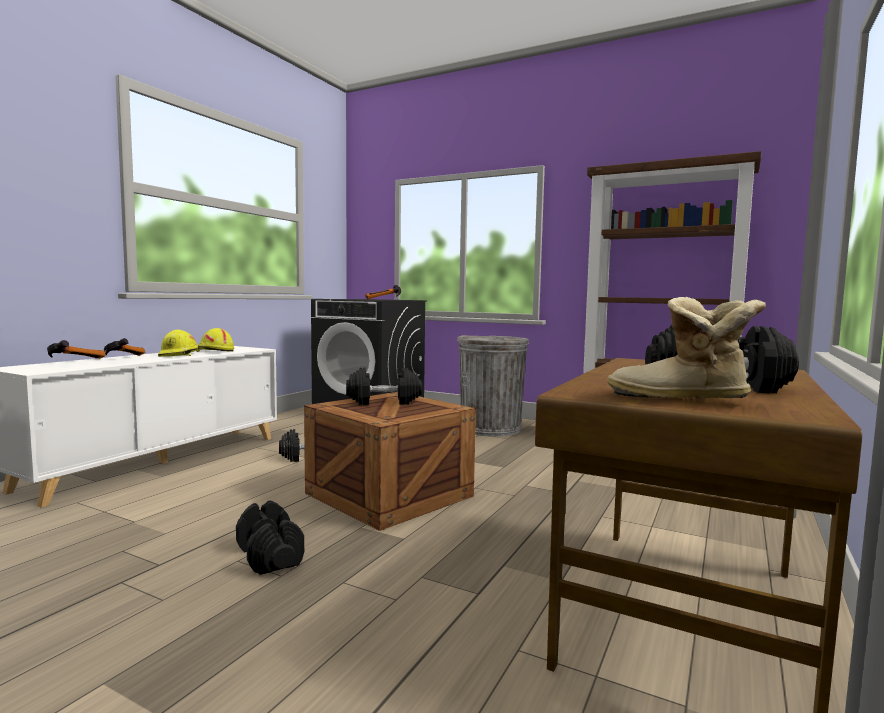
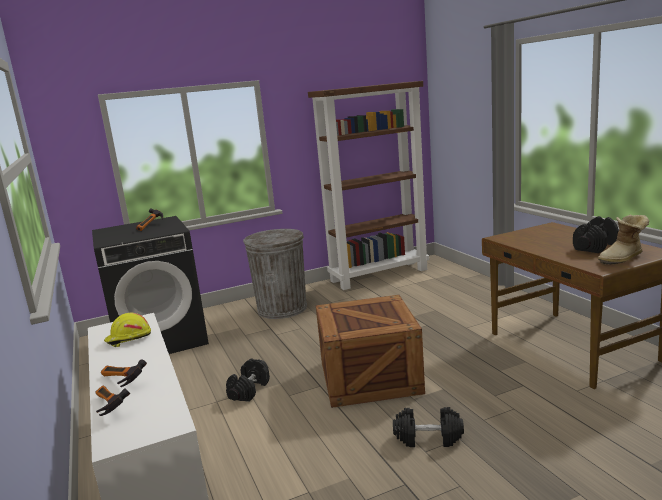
camera: 50 degrees left, 10 degrees up
(179, 354) = (132, 356): yellow hard hat -> none
(384, 401) = (347, 315): black dumbbell -> none

